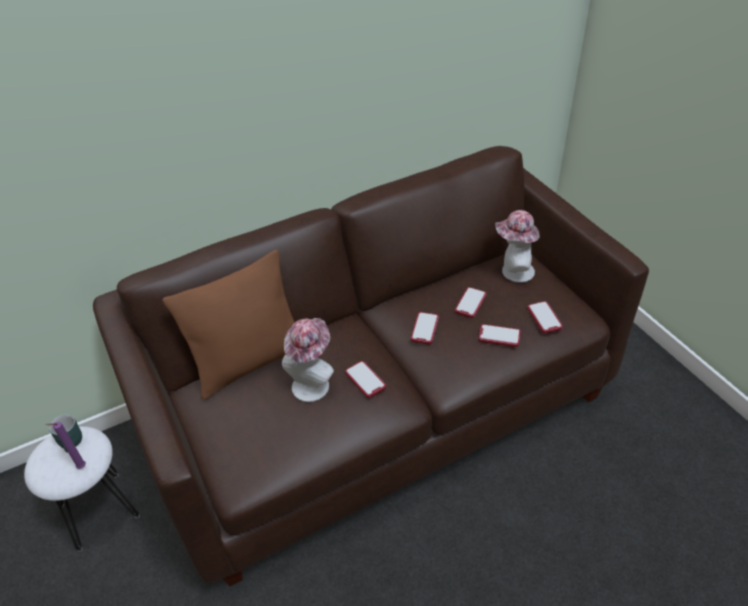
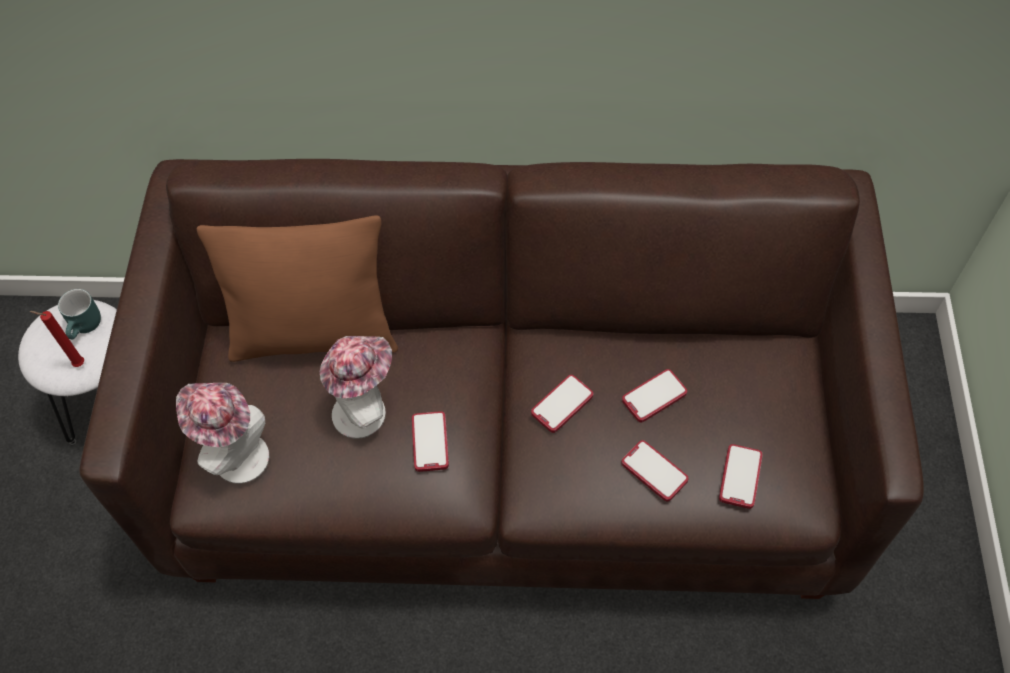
camera: 30 degrees right, 15 degrees up
(80, 467) = (77, 364): purple candle -> red candle
(513, 271) = (756, 375): hat -> hat (235, 454)

